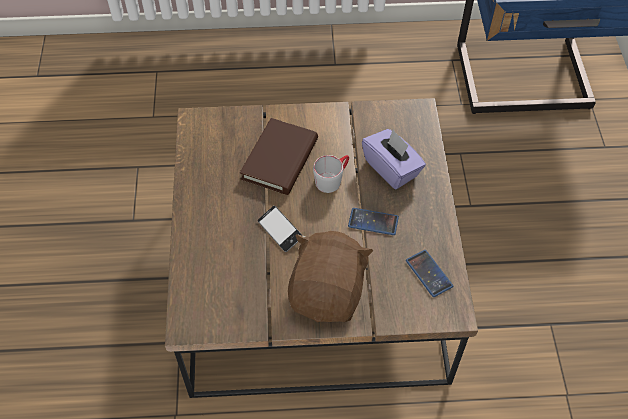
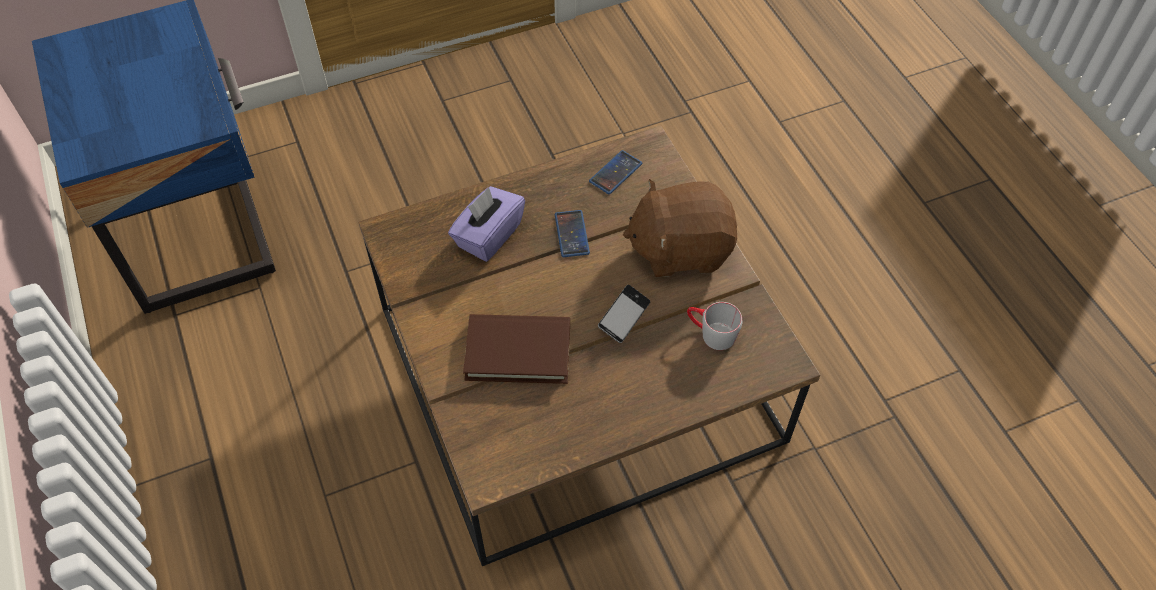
camera: 110 degrees left, 0 degrees up
(332, 179) = (526, 288): grey mug -> grey mug (710, 333)

